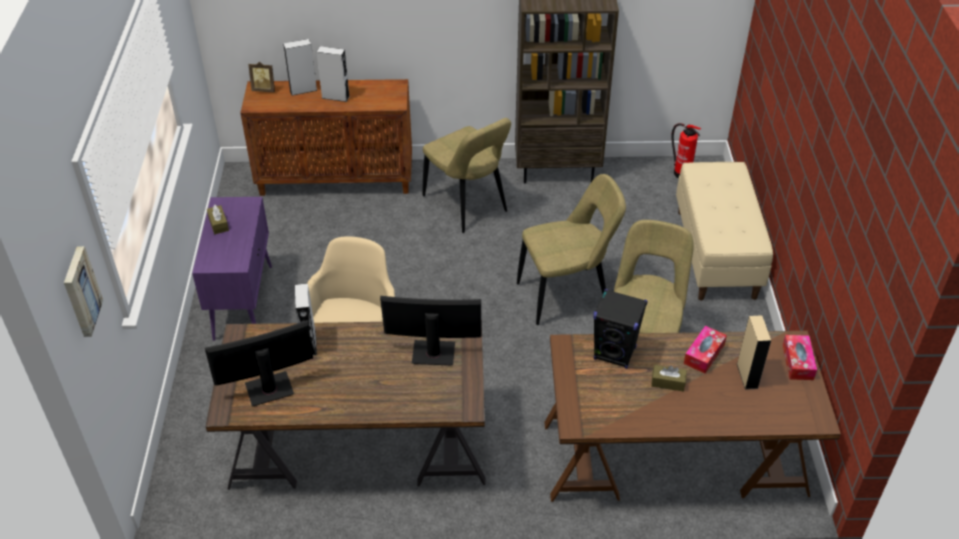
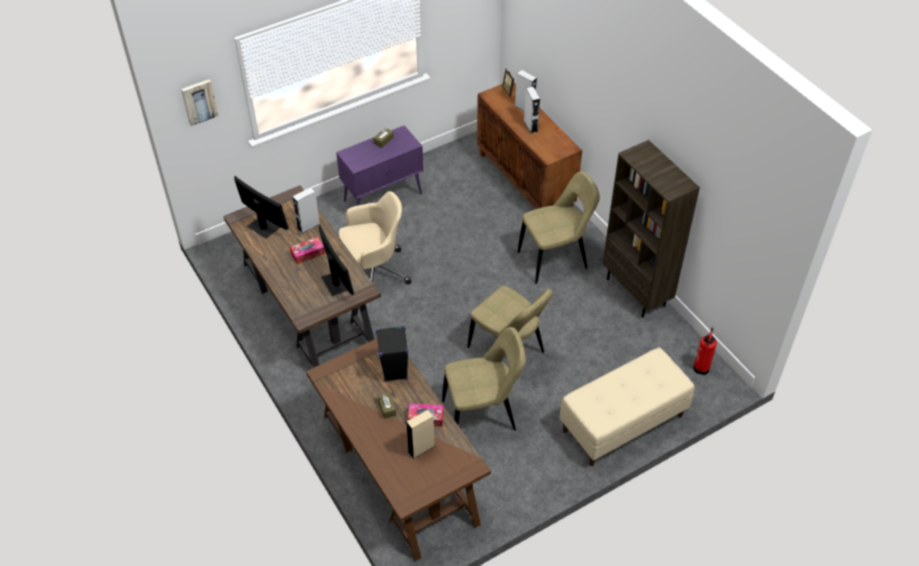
camera: 60 degrees right, 5 degrees up
(467, 206) = (555, 259): beige chair -> beige chair turned 135 degrees counterclockwise
(797, 362) = (453, 474): tissue box -> tissue box (307, 254)

